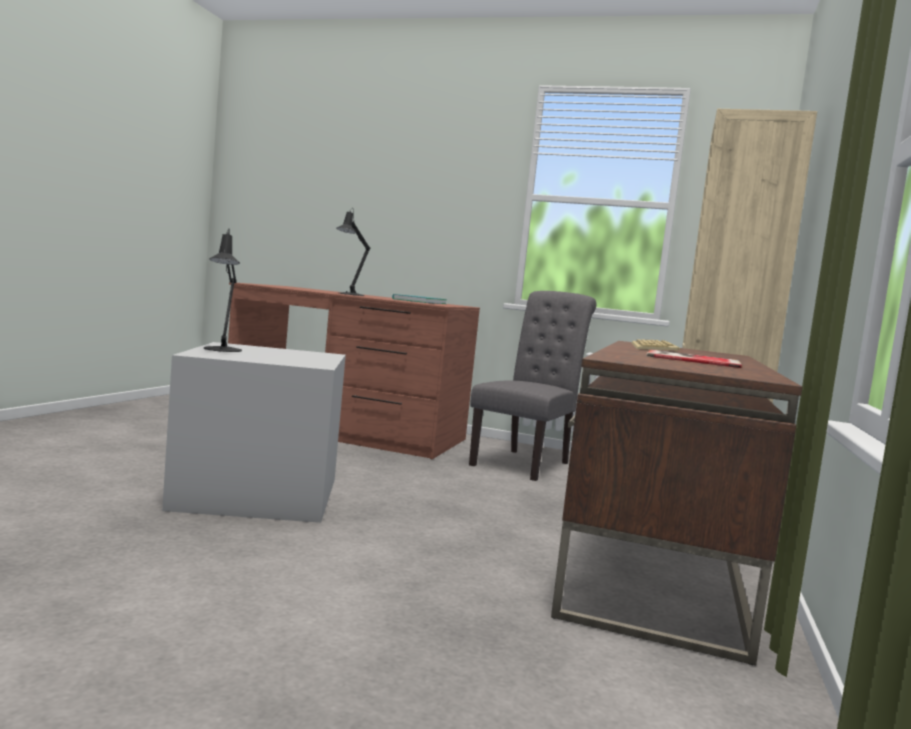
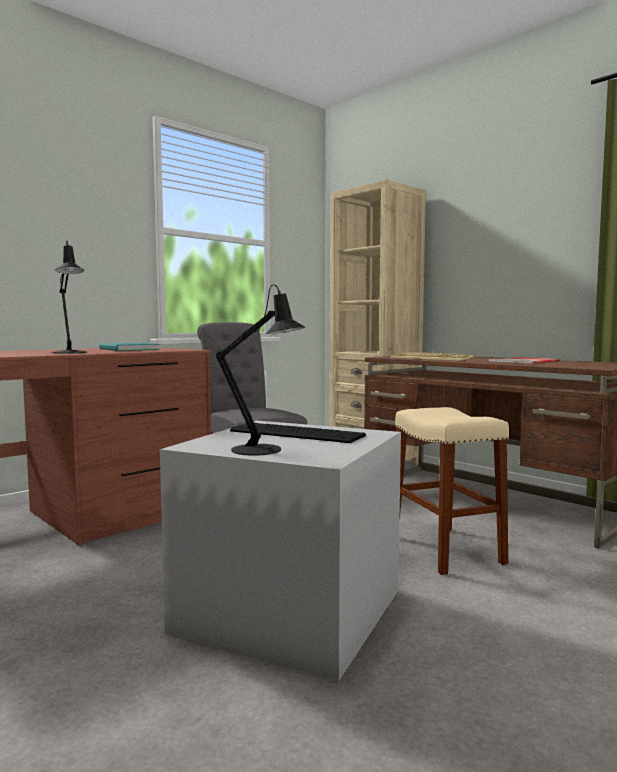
camera: 60 degrees left, 0 degrees up
(296, 356) = (296, 433): none -> keyboard
(441, 538) = (445, 549): none -> beige stool

